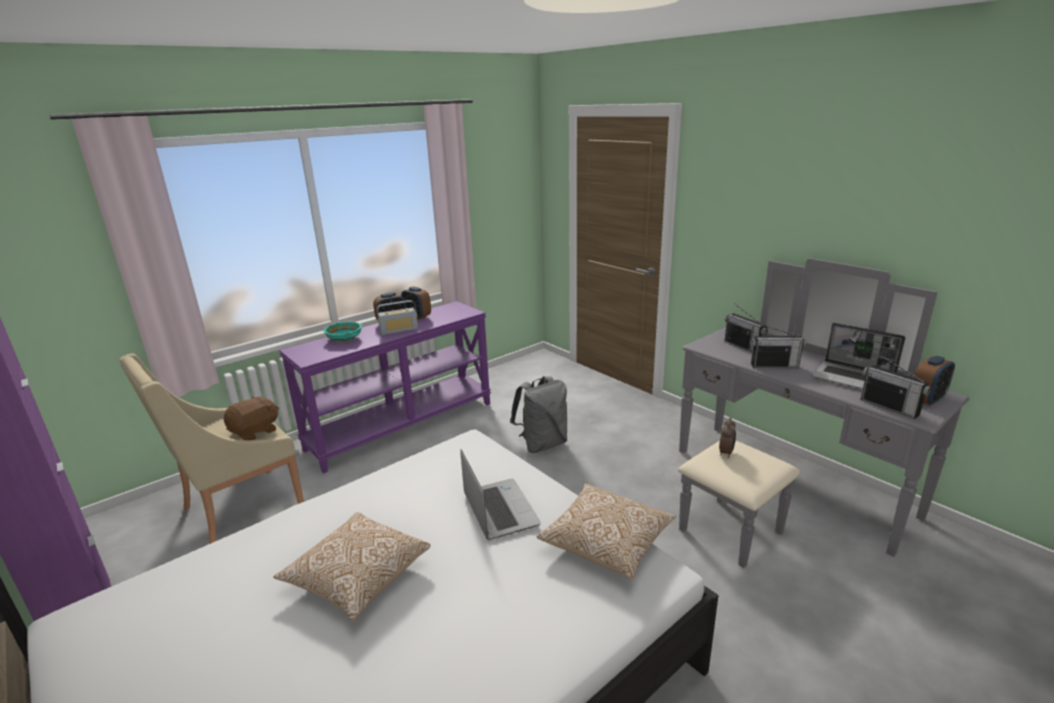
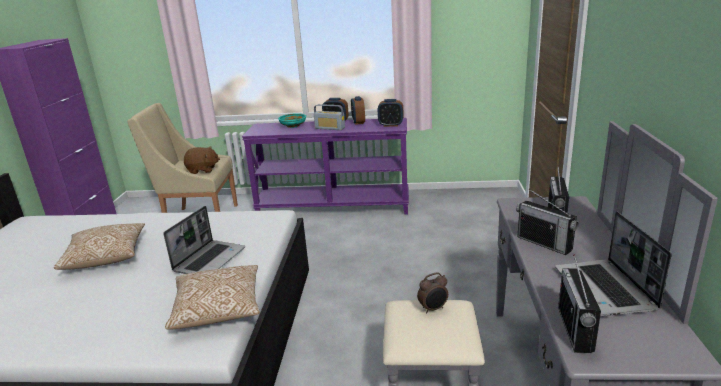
camera: 45 degrees right, 0 degrees up
(542, 444) = (398, 256): grey backpack -> none
(927, 399) = (648, 347): alarm clock -> alarm clock (391, 125)

